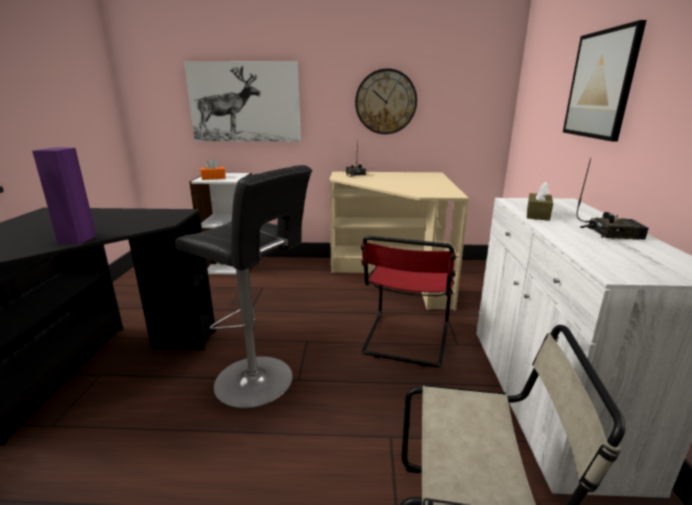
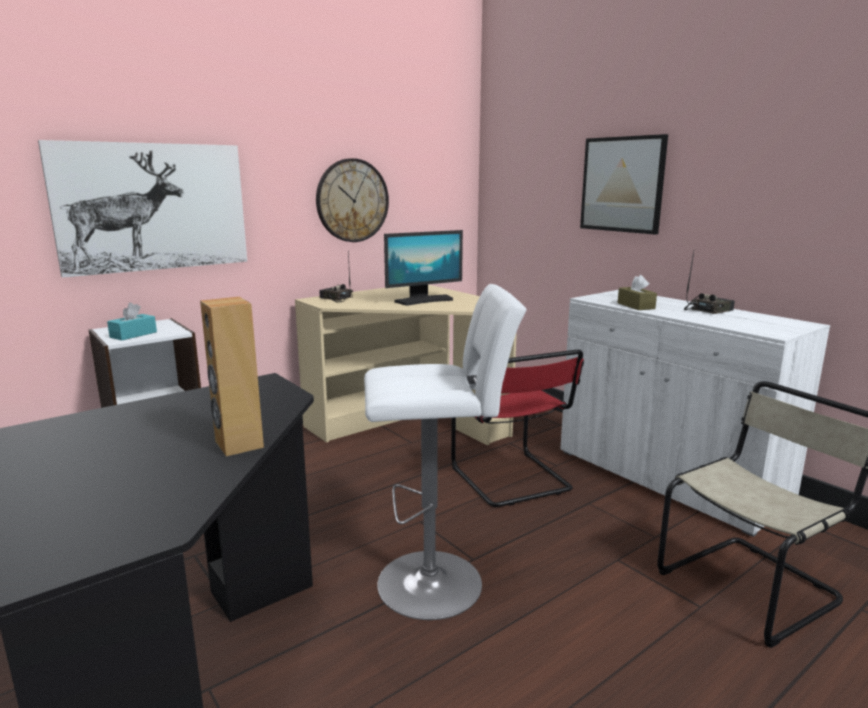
camera: 40 degrees left, 5 degrees down
(77, 239) = (238, 444): purple speaker -> brown speaker
(213, 178) = (133, 335): orange tissue box -> turquoise tissue box
(258, 382) = (438, 582): black stool -> white stool
(405, 184) = (424, 300): none -> monitor

